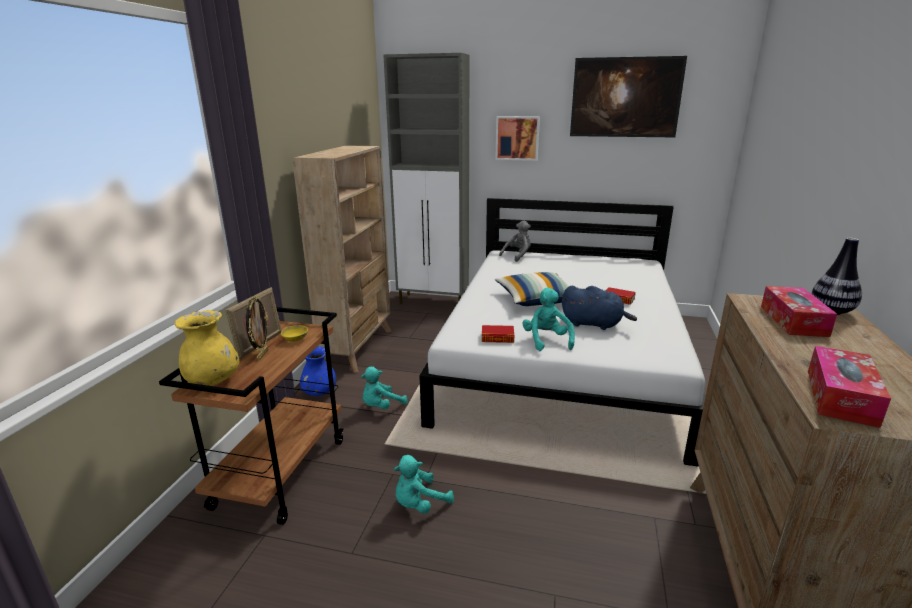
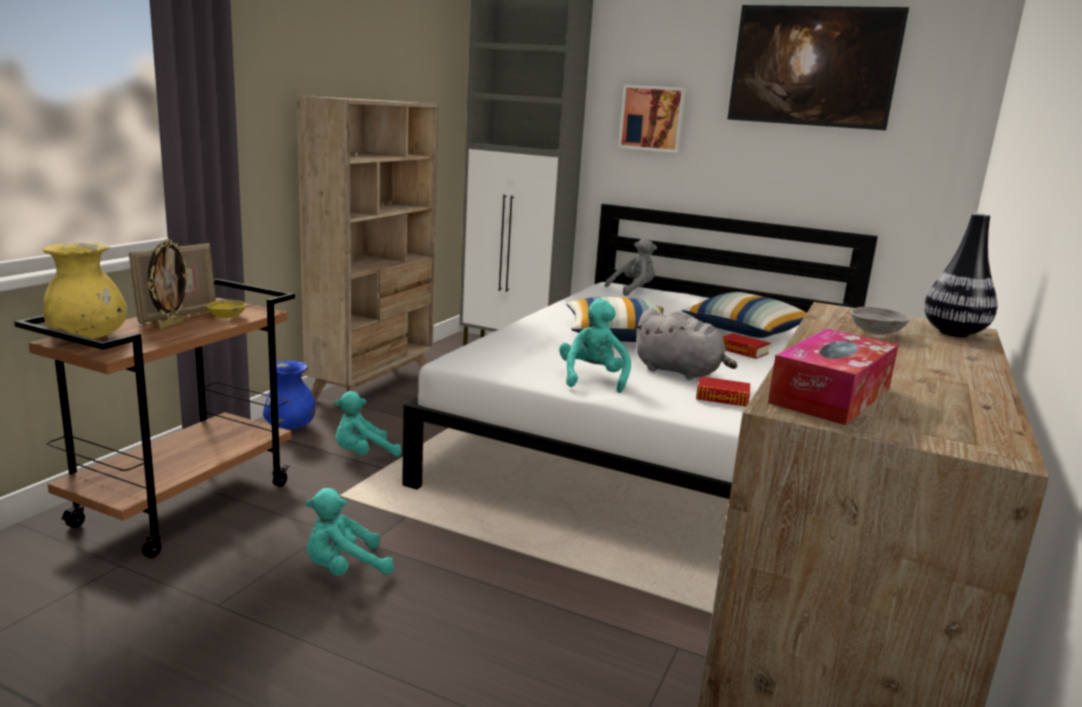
camera: 10 degrees right, 5 degrees down
(497, 338) = (524, 367): book -> book (722, 398)
(594, 324) = (680, 372): blue plush toy -> grey plush toy
(609, 281) = (746, 331): none -> pillow
(793, 321) = (875, 333): tissue box -> grey bowl

